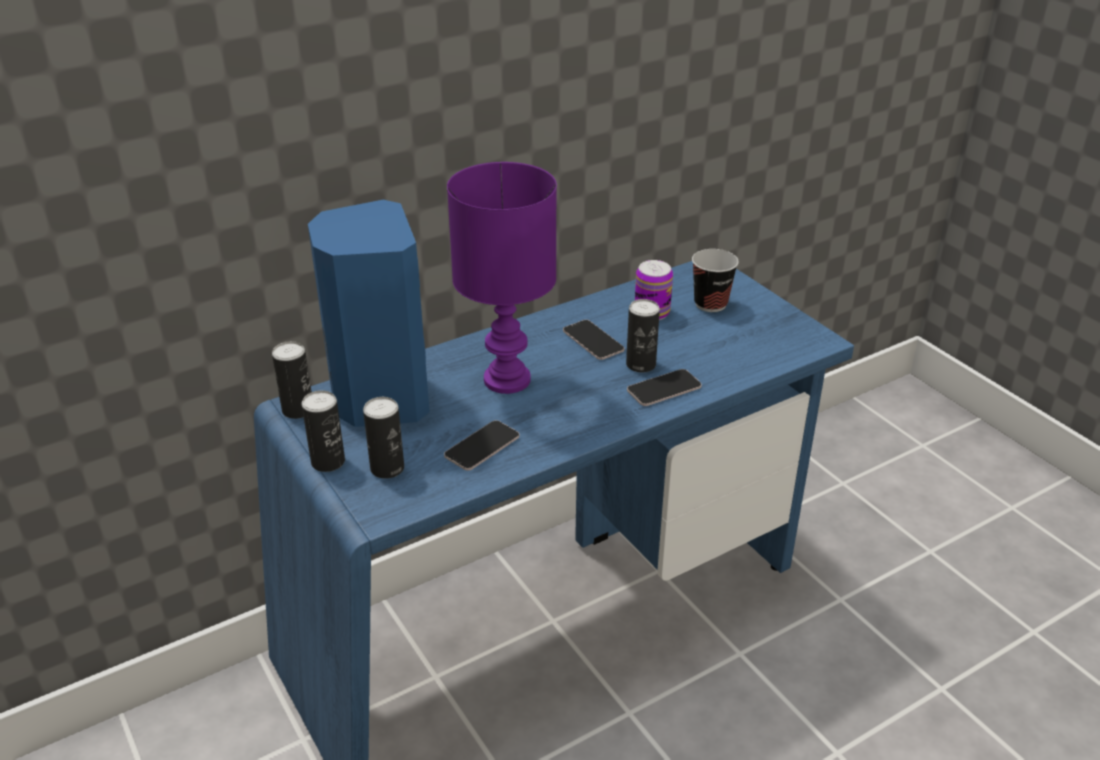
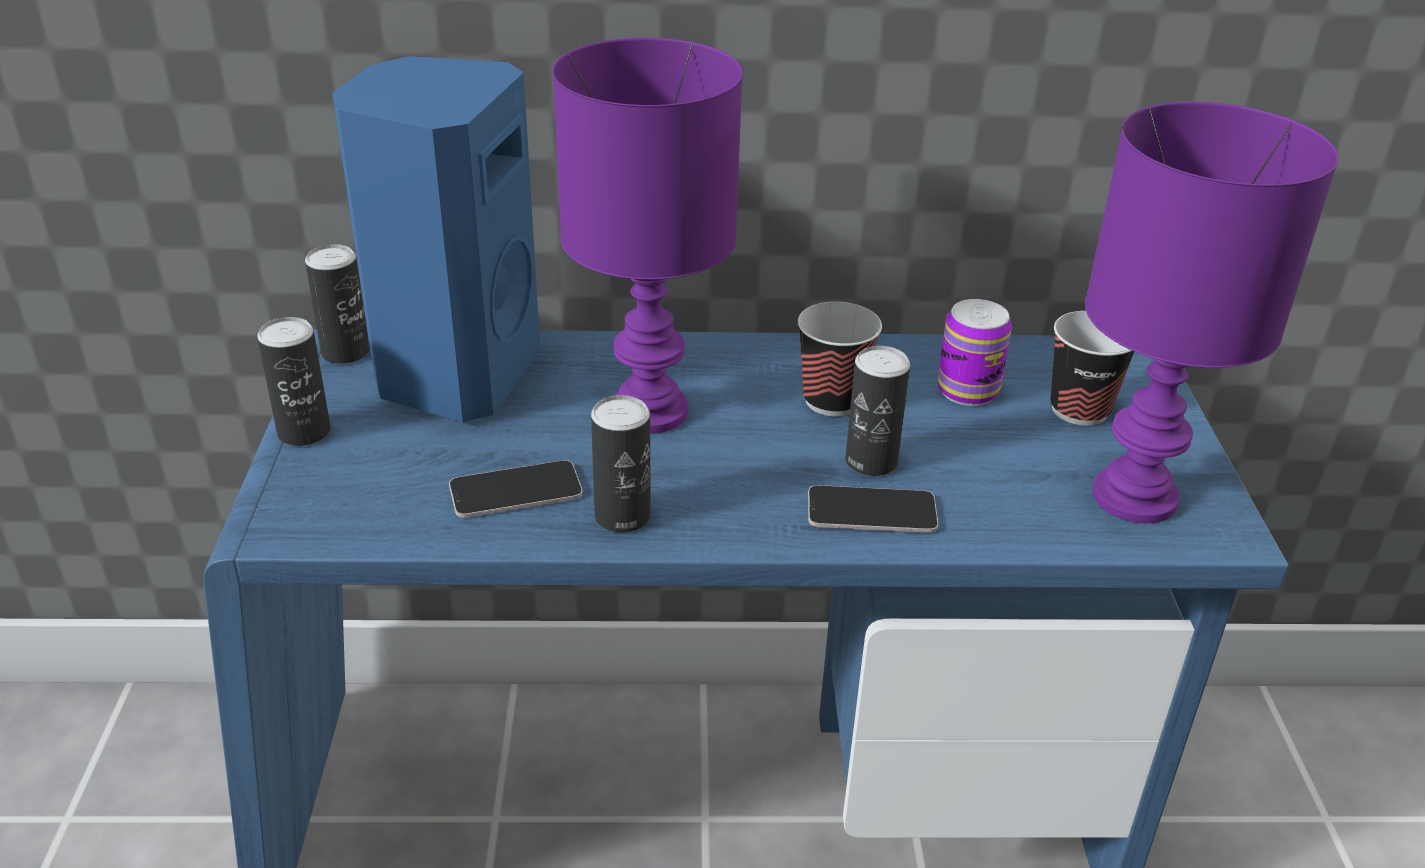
camera: 30 degrees right, 0 degrees up
(387, 468) = (363, 470): can -> can (622, 516)
(593, 341) = (832, 400): phone -> cup
(771, 337) = (1138, 497): none -> purple table lamp

